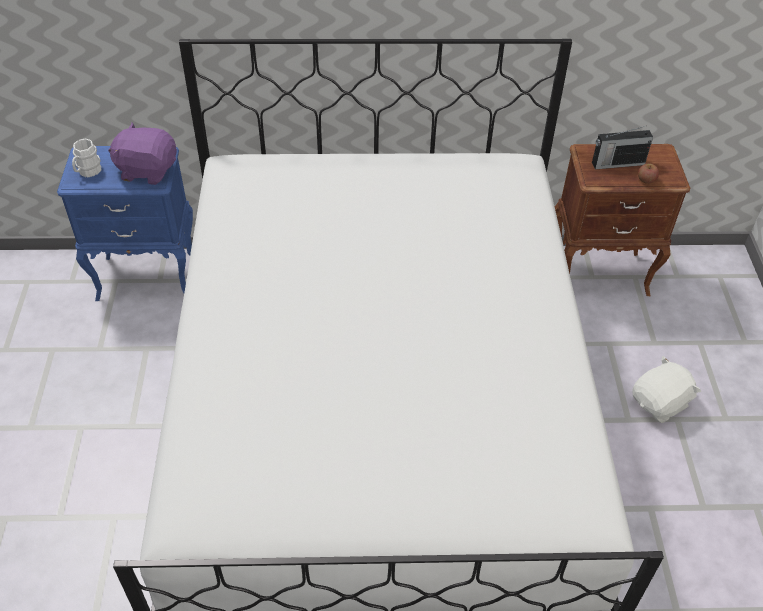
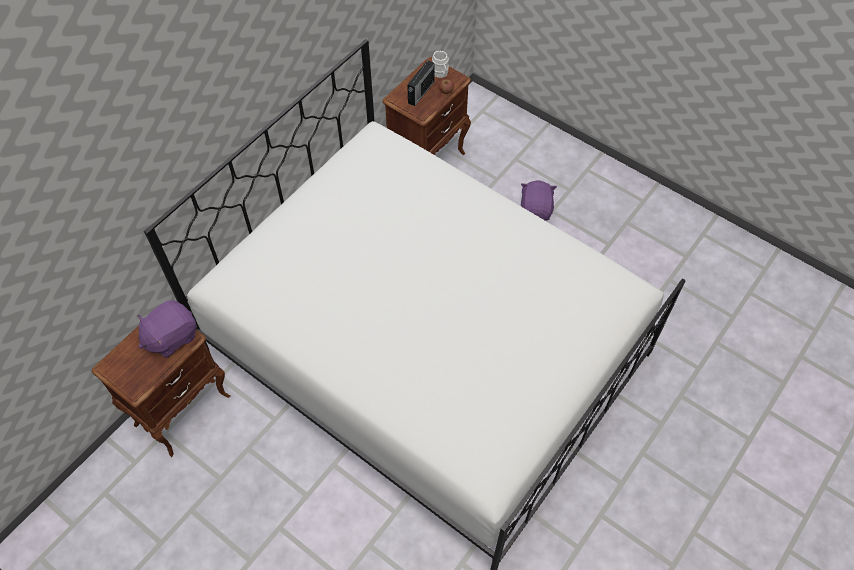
camera: 50 degrees left, 10 degrees up
(87, 171) = (133, 374): white mug -> white mug (441, 73)
(148, 278) = (183, 410): blue nightstand -> brown nightstand
(660, 403) = (536, 210): white plush toy -> purple plush toy

